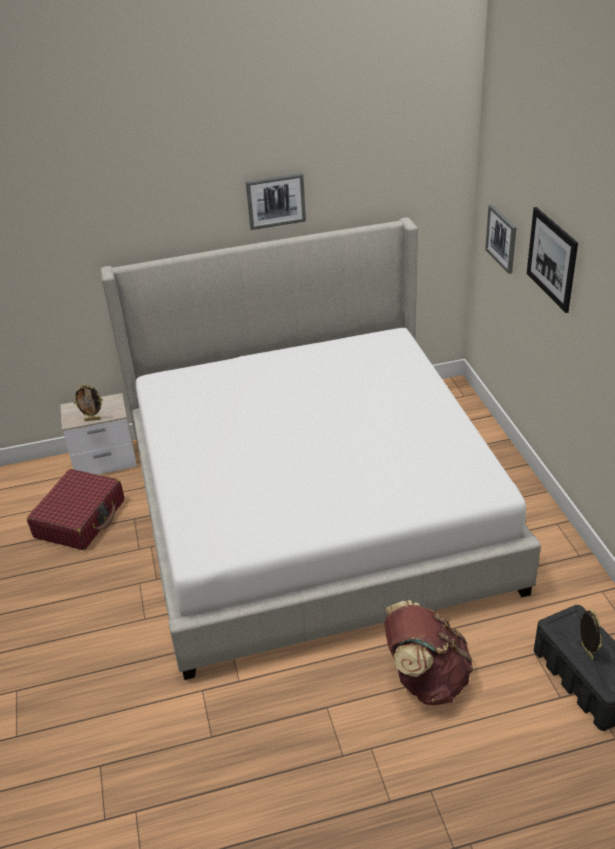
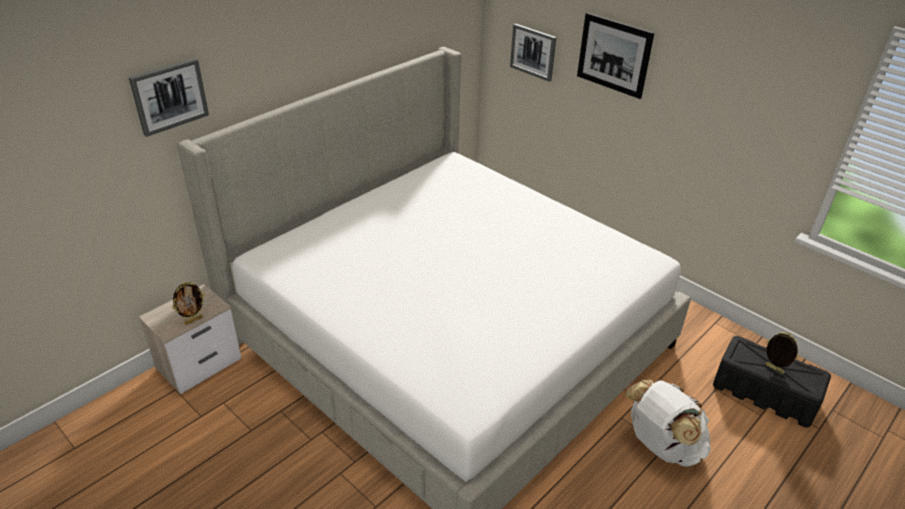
camera: 35 degrees left, 0 degrees up
(80, 518) = (219, 433): red suitcase -> none
(276, 200) = (339, 43): picture -> picture (169, 96)
(425, 679) = (661, 446): brown backpack -> white backpack

